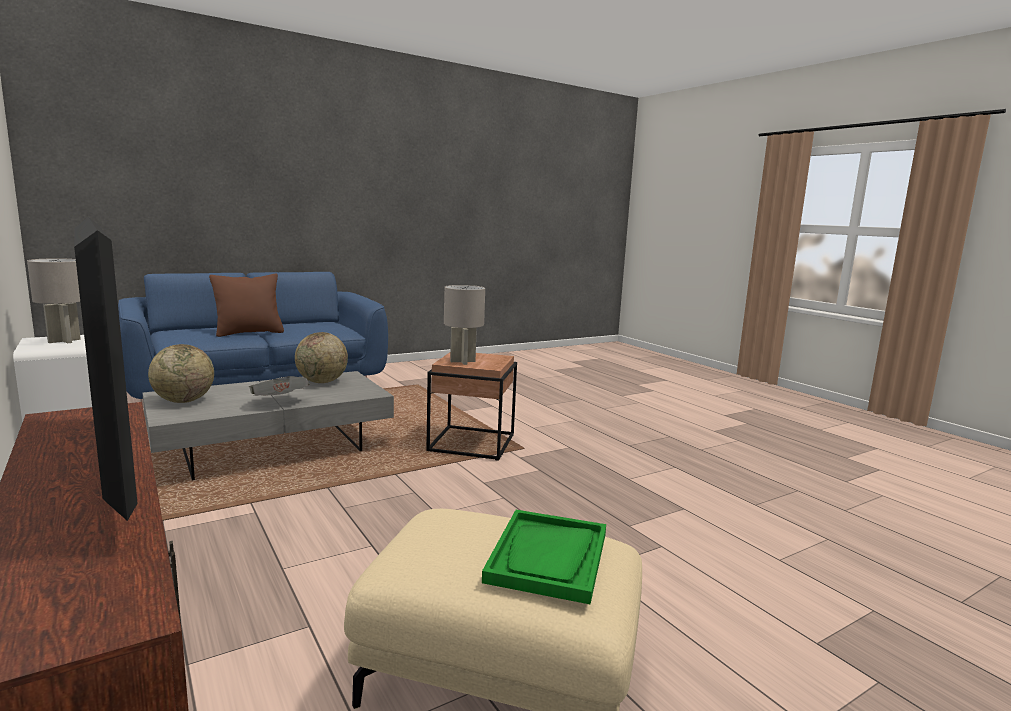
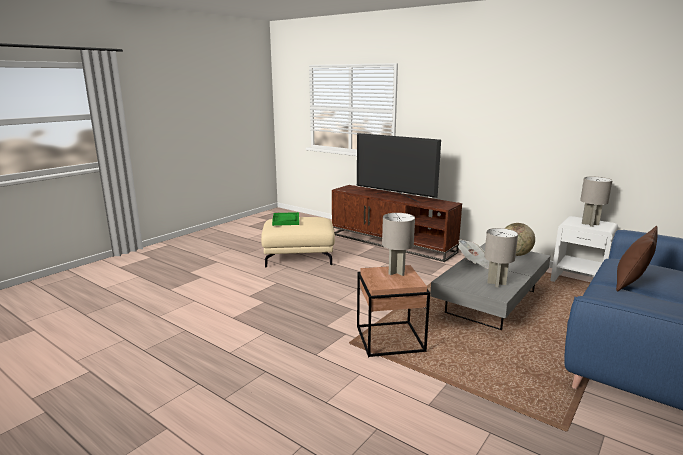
camera: 160 degrees right, 5 degrees up
(322, 382) = (496, 283): globe -> grey table lamp

